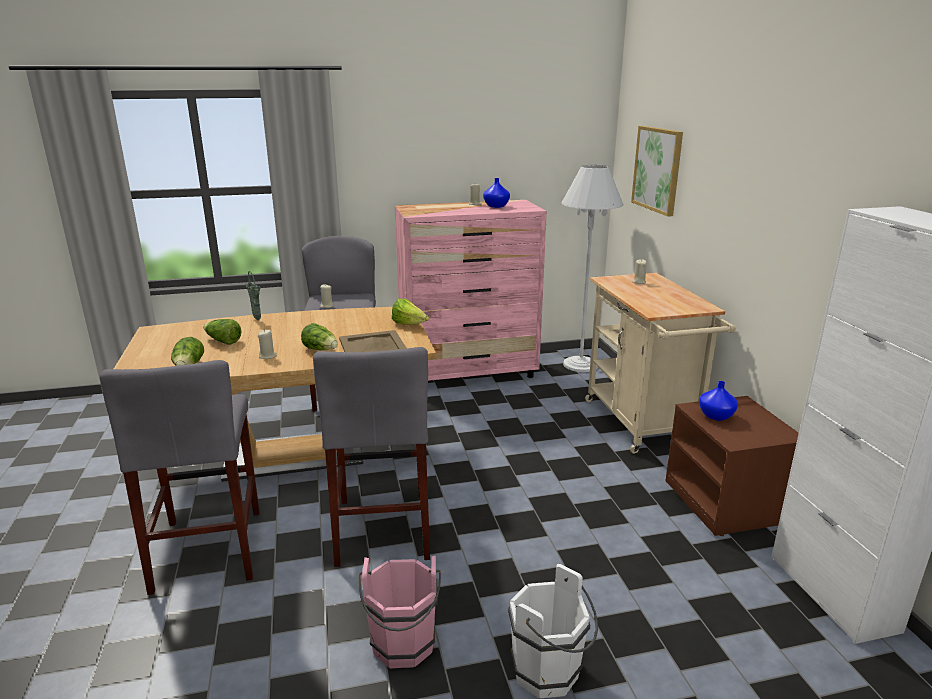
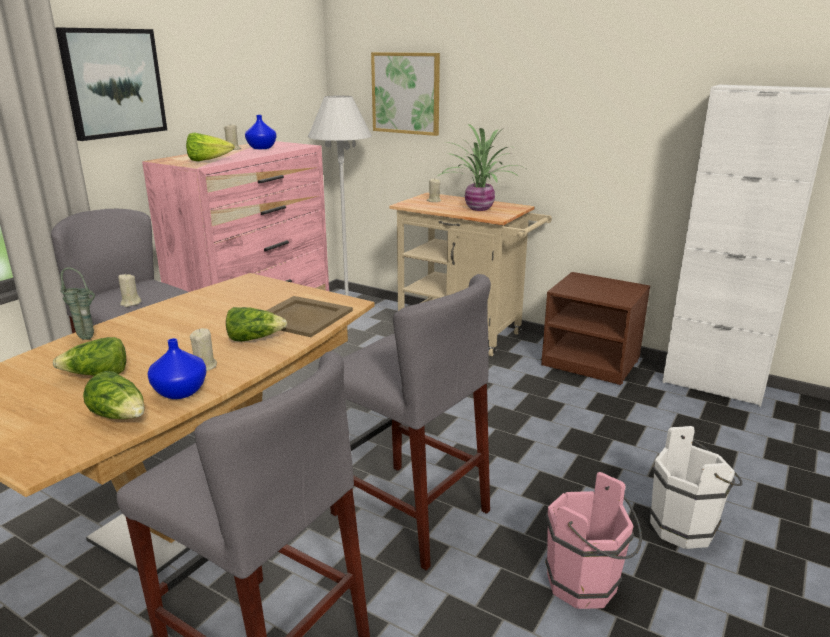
camera: 45 degrees left, 0 degrees up
(382, 146) = (113, 83): none -> picture
(409, 325) = (290, 288): lettuce -> lettuce (208, 161)
(659, 300) = (479, 209): none -> potted plant
(715, 415) = (582, 290): blue vase -> blue vase (179, 392)

